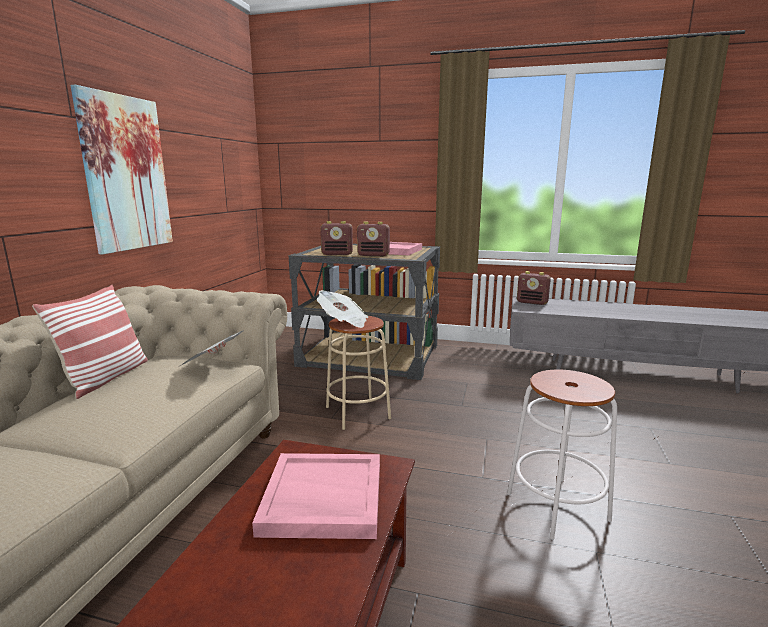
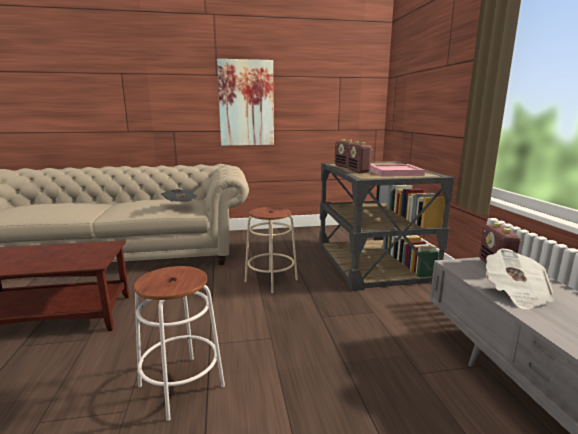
camera: 65 degrees right, 0 degrees up
(106, 378) = (162, 198): pillow -> none
(322, 498) = (67, 256): pink tray -> none
(343, 322) = (266, 209): newspaper -> newspaper (515, 294)

